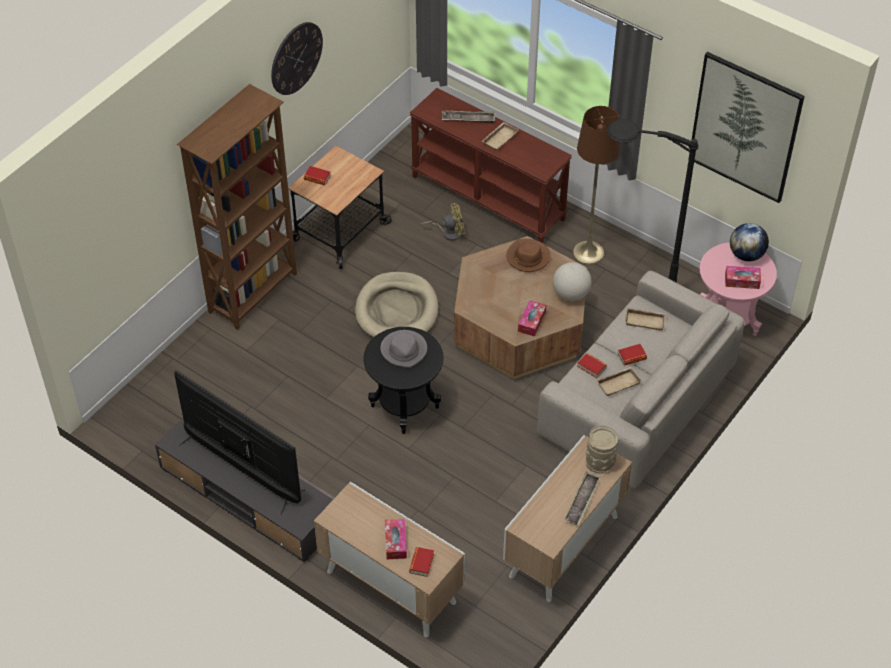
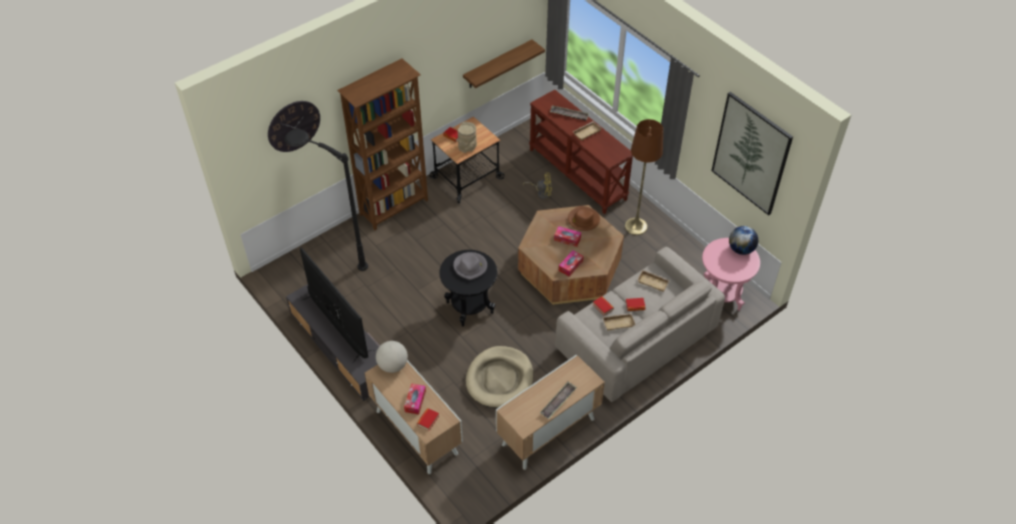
camera: 15 degrees right, 0 degrees up
(296, 58) = (444, 47): wall clock -> wall clock (293, 126)
(358, 68) = (498, 64): none -> shelf
(397, 310) = (487, 239): beige dog bed -> beige dog bed (500, 379)
(571, 294) = (605, 252): globe -> globe (393, 365)
(600, 462) = (581, 377): beige vase -> beige vase (467, 147)
(623, 290) = (652, 258): black floor lamp -> black floor lamp (332, 257)
(742, 281) = (731, 267): tissue box -> tissue box (567, 239)

